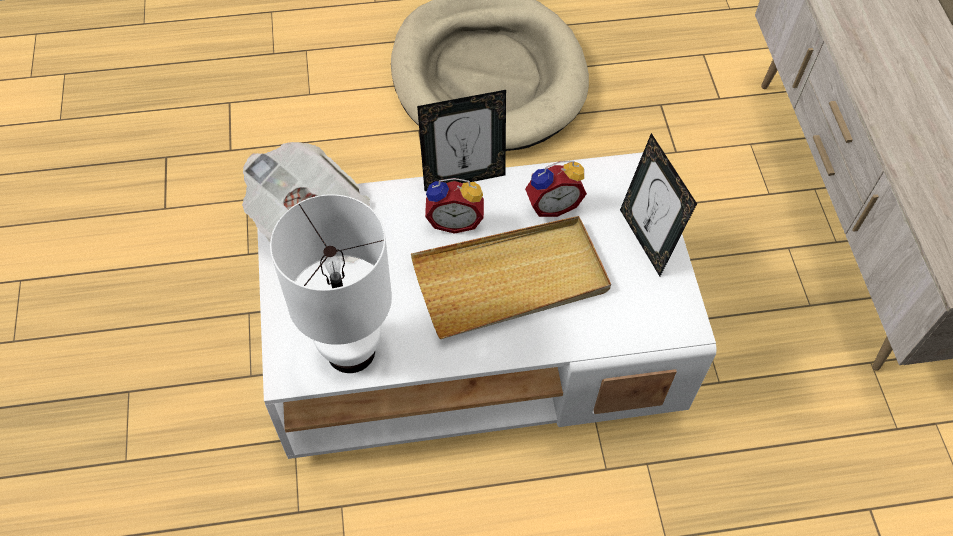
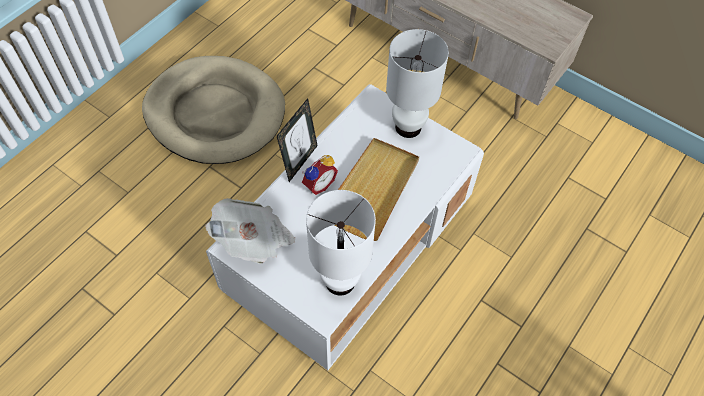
camera: 45 degrees left, 0 degrees up
(552, 204) = (353, 142): alarm clock -> none
(645, 240) = (408, 127): picture frame -> white table lamp

